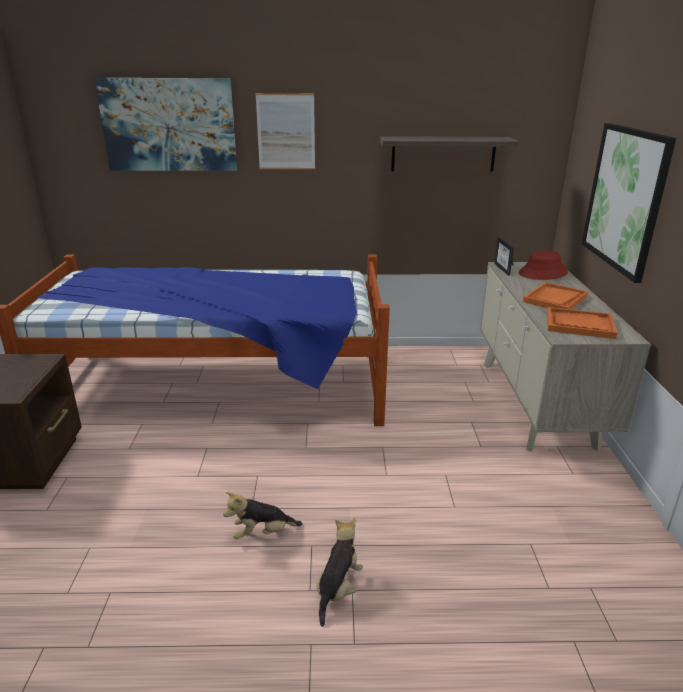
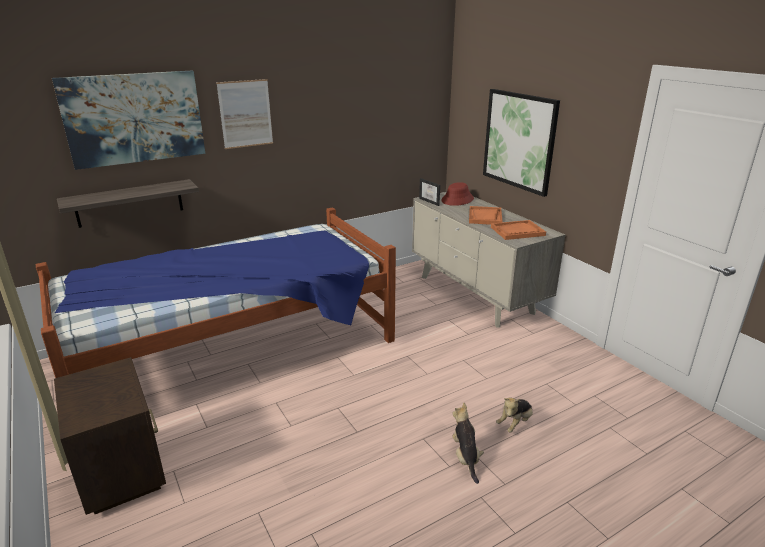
camera: 30 degrees left, 0 degrees up
(262, 533) = (382, 445): plush toy -> plush toy (515, 423)
(443, 154) = (369, 119): shelf -> shelf (129, 203)

